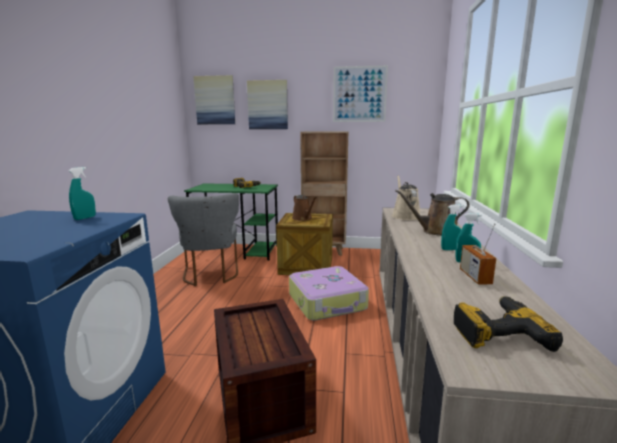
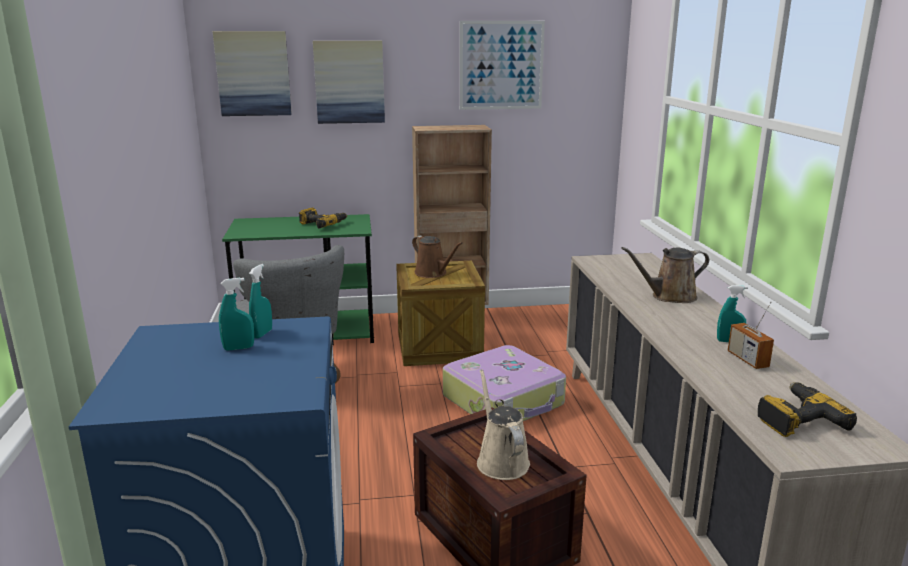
camera: 15 degrees left, 5 degrees up
(405, 216) = (613, 271): beige watering can -> beige watering can (501, 461)
(450, 249) = (702, 323): turquoise spray bottle -> turquoise spray bottle (239, 348)

